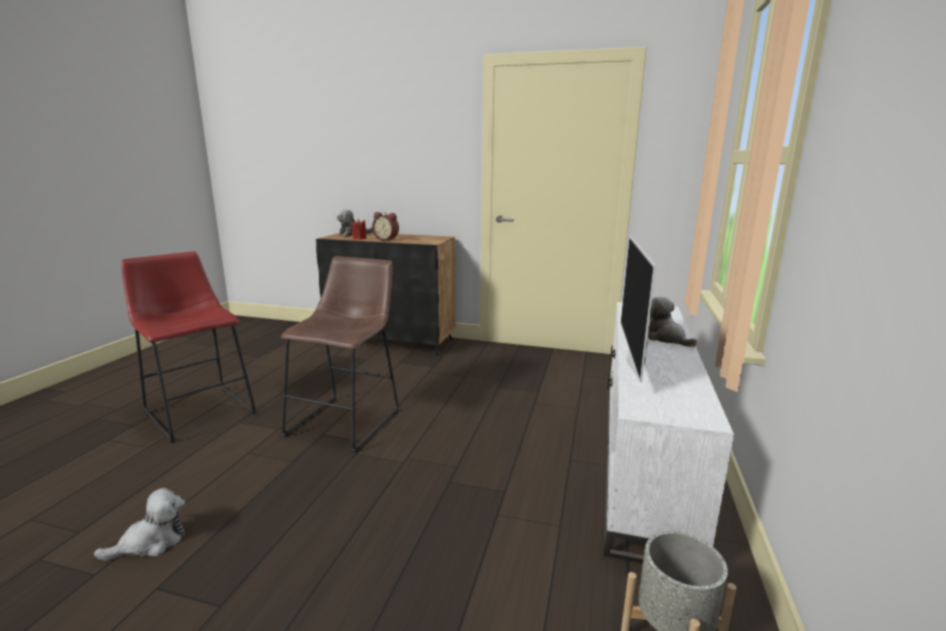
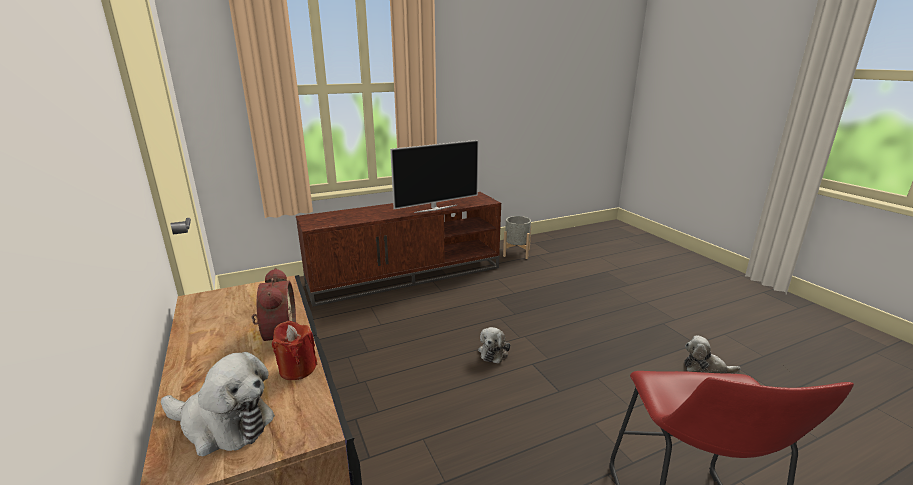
camera: 130 degrees left, 5 degrees up
(348, 420) = (525, 393): brown stool -> none
(645, 454) = (406, 275): white tv stand -> brown tv stand
(665, 338) = (384, 209): plush toy -> plush toy (494, 352)

